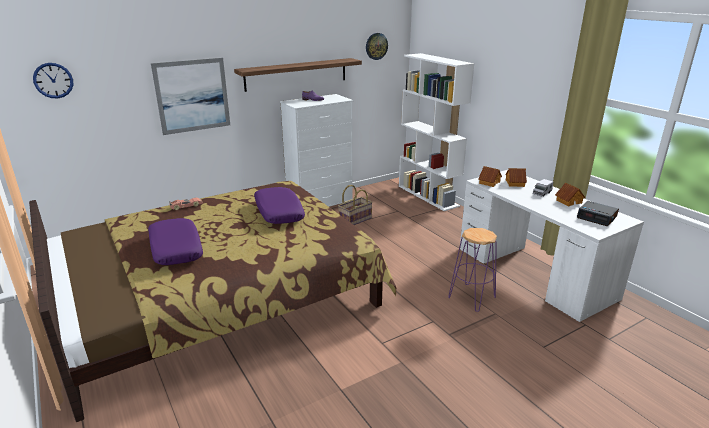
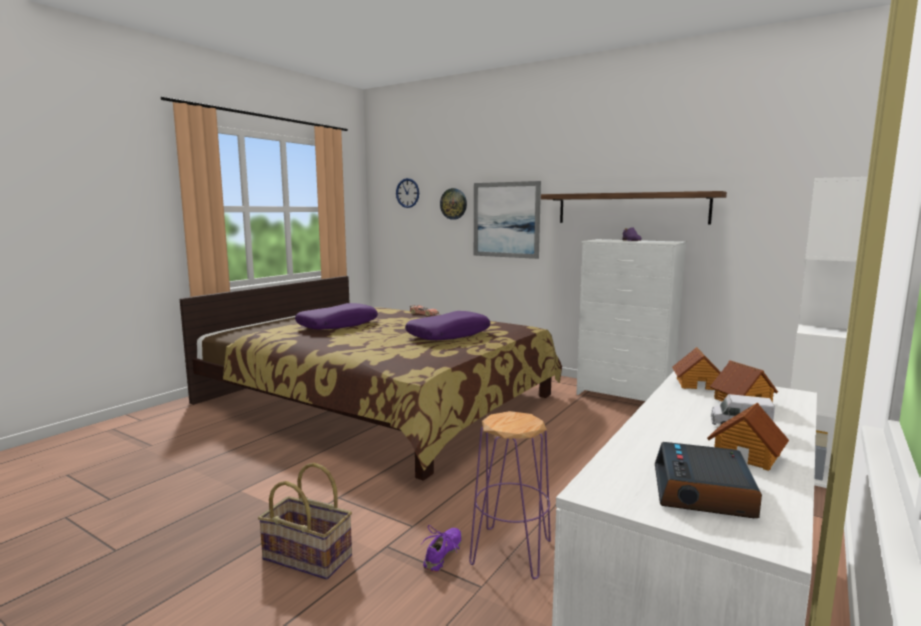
camera: 65 degrees right, 15 degrees down
(355, 219) = (622, 421): basket -> basket (308, 557)
(376, 46) = (782, 175): wall clock -> wall clock (453, 204)
(465, 317) = (443, 555): none -> purple shoe

